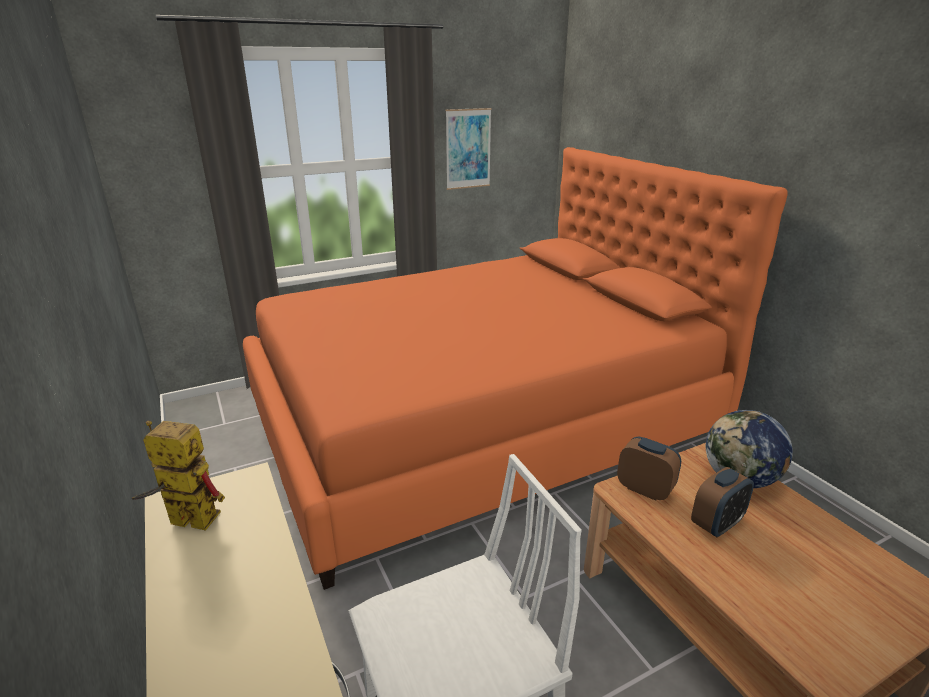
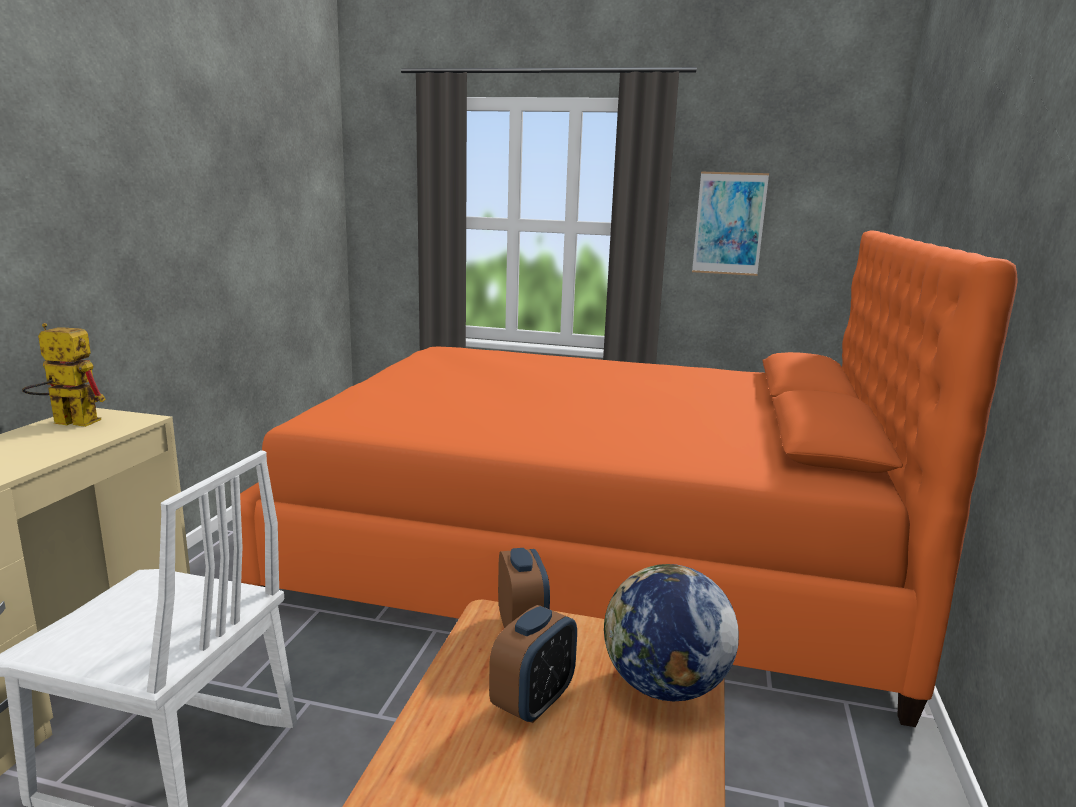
camera: 40 degrees right, 10 degrees down
(183, 520) = (66, 422): toy robot -> toy robot turned 45 degrees counterclockwise
(716, 524) = (533, 702): alarm clock -> alarm clock turned 60 degrees counterclockwise

